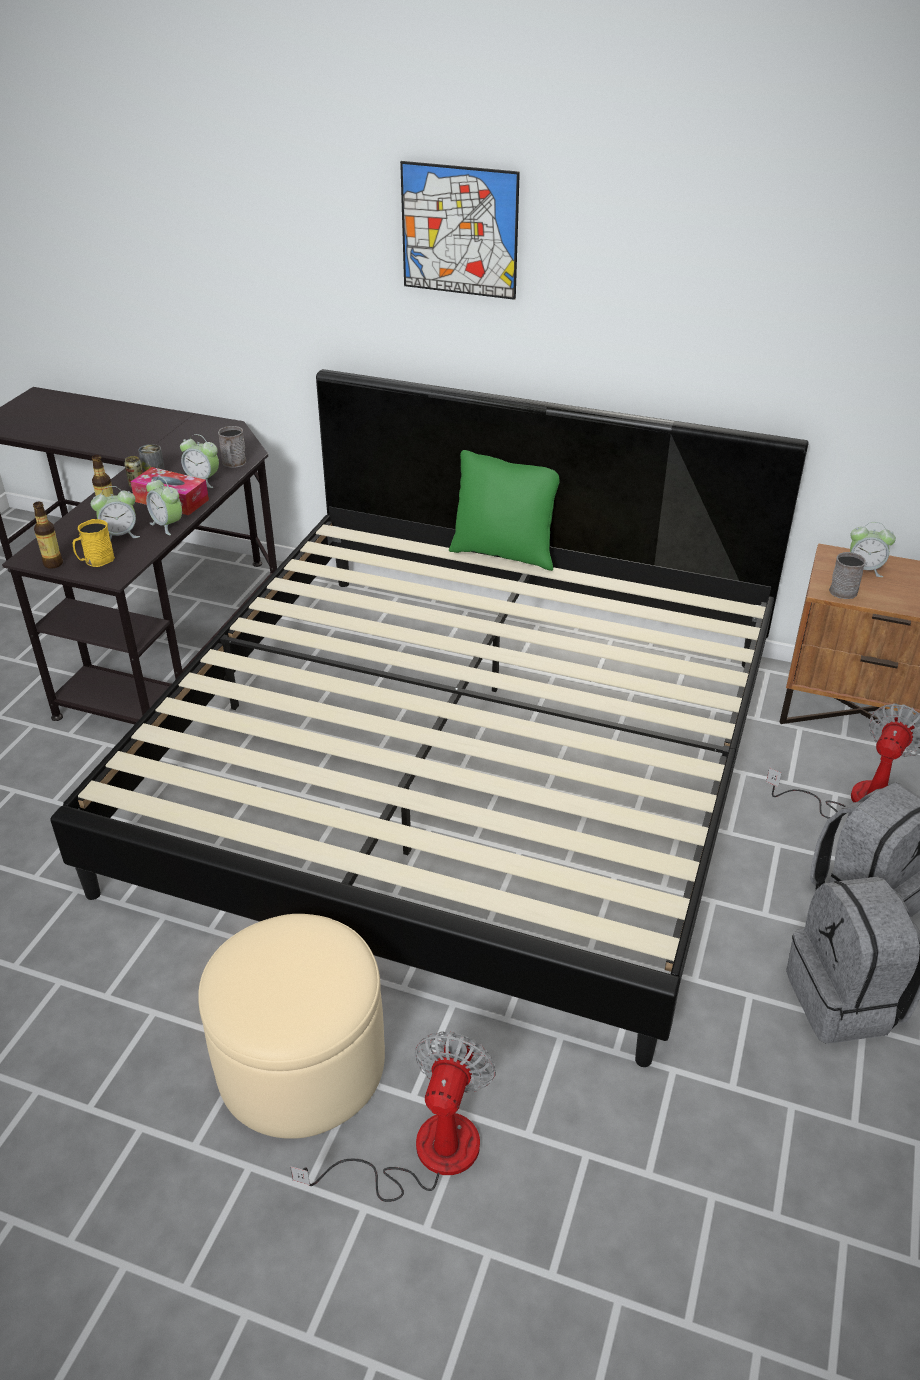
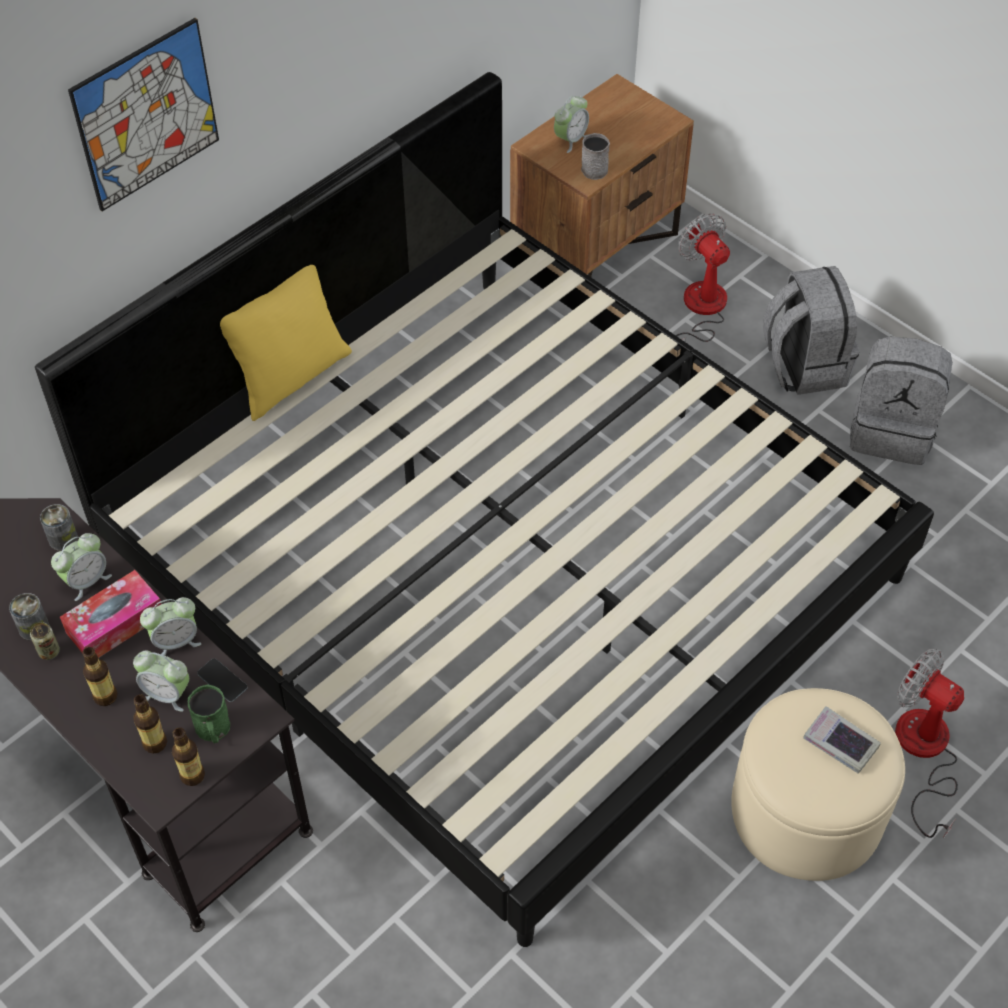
camera: 65 degrees left, 15 degrees up
(76, 542) = (155, 743): none -> bottle
(95, 561) = (213, 730): yellow mug -> green mug
(120, 535) = (167, 694): alarm clock -> alarm clock turned 105 degrees clockwise
(141, 552) = (222, 680): none -> phone
(234, 463) = (63, 538): grey mug -> can
(303, 984) = (840, 743): none -> book
(504, 553) = (290, 377): green pillow -> yellow pillow

